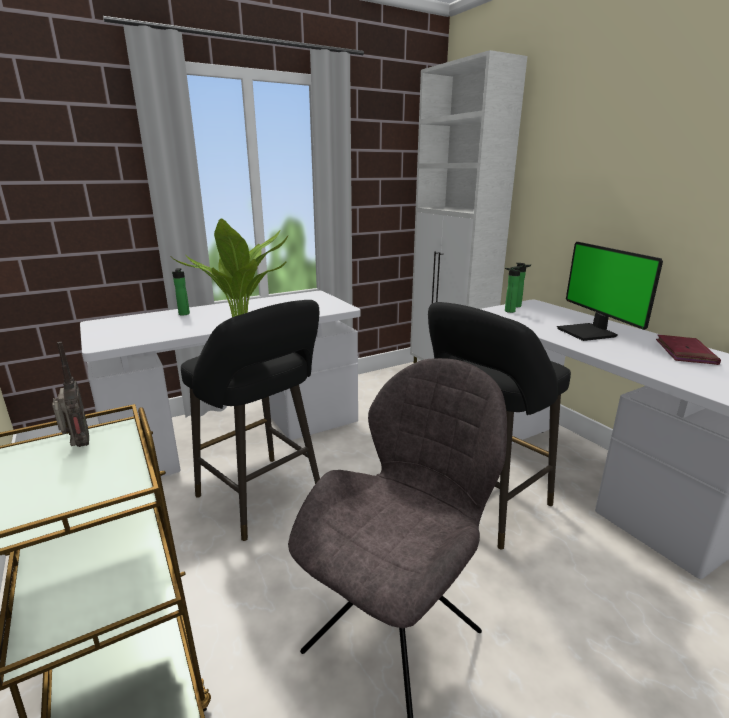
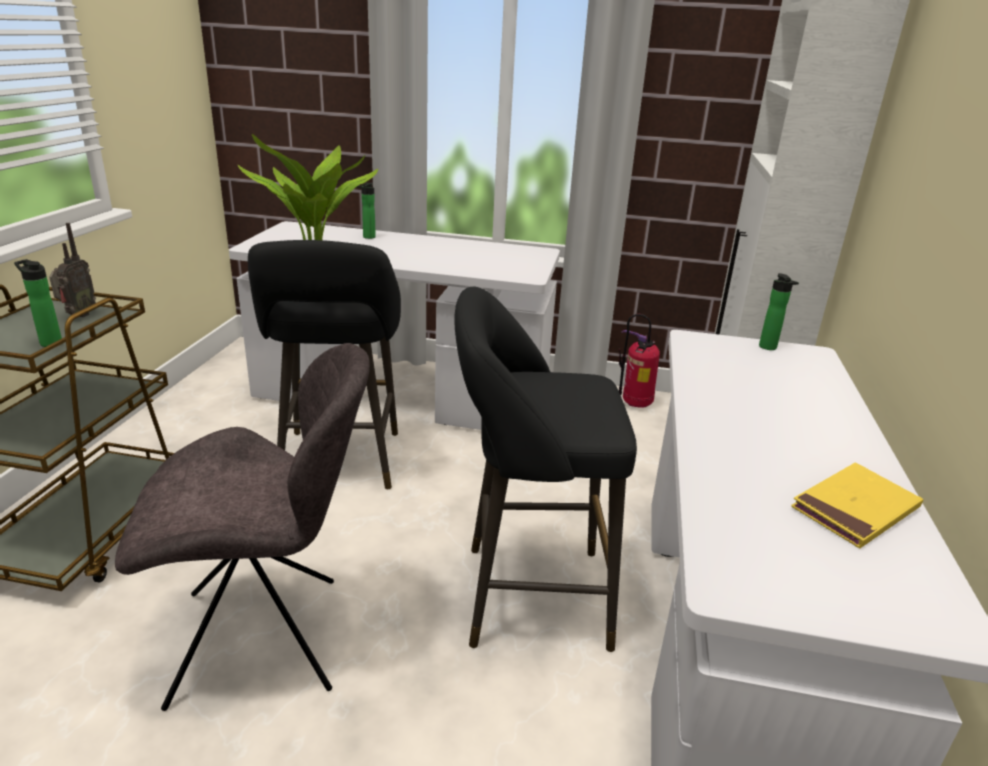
camera: 40 degrees right, 5 degrees up
(378, 381) = (634, 404): none -> fire extinguisher
(508, 311) = (732, 349): bottle -> bottle (49, 342)
(589, 333) = (771, 419): monitor -> none
(685, 352) = (855, 509): red book -> yellow book

